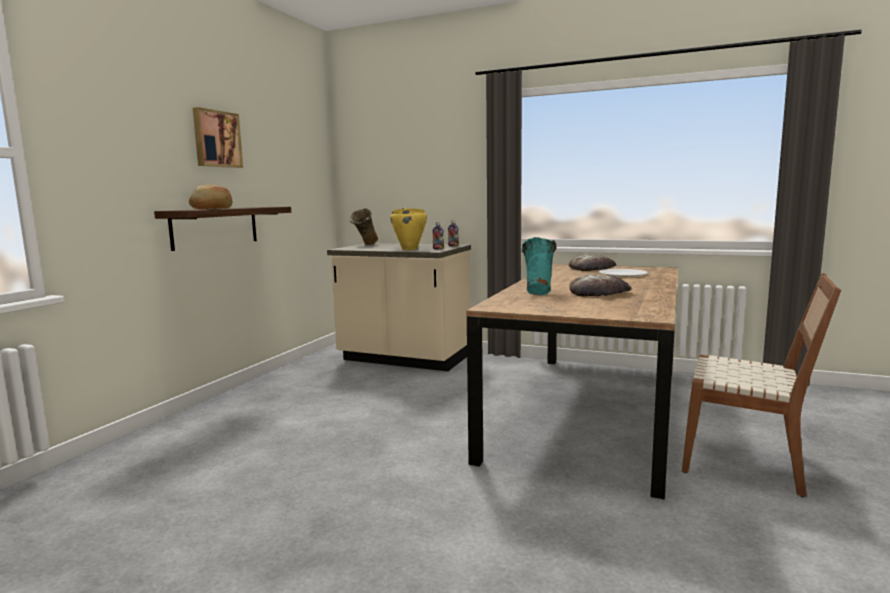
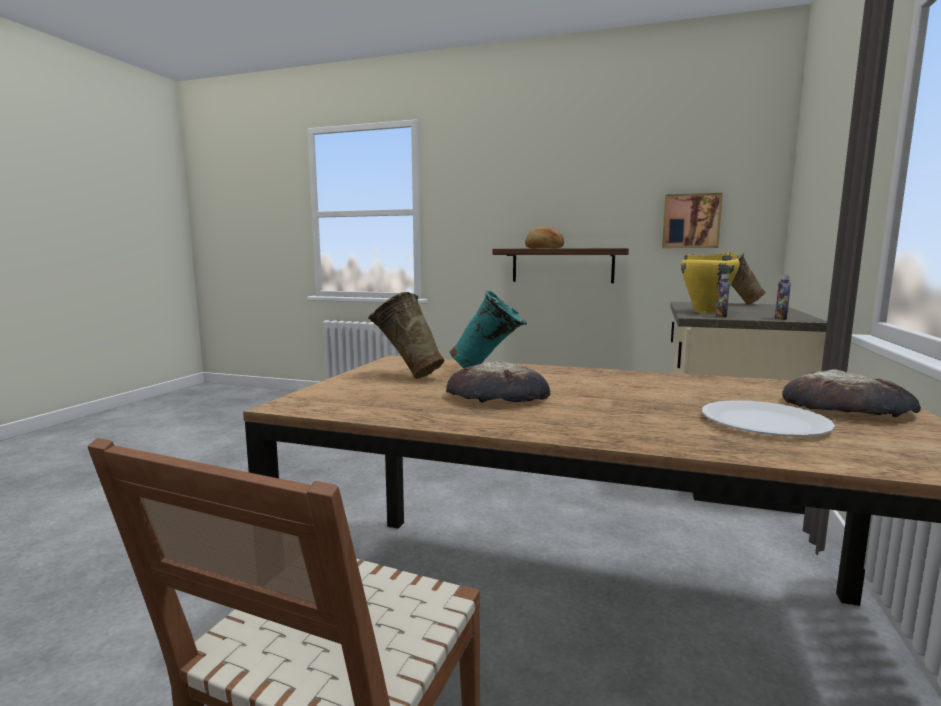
camera: 85 degrees right, 0 degrees up
(216, 139) = (576, 184): picture -> picture (691, 221)
(556, 304) = (407, 376): none -> beige vase

